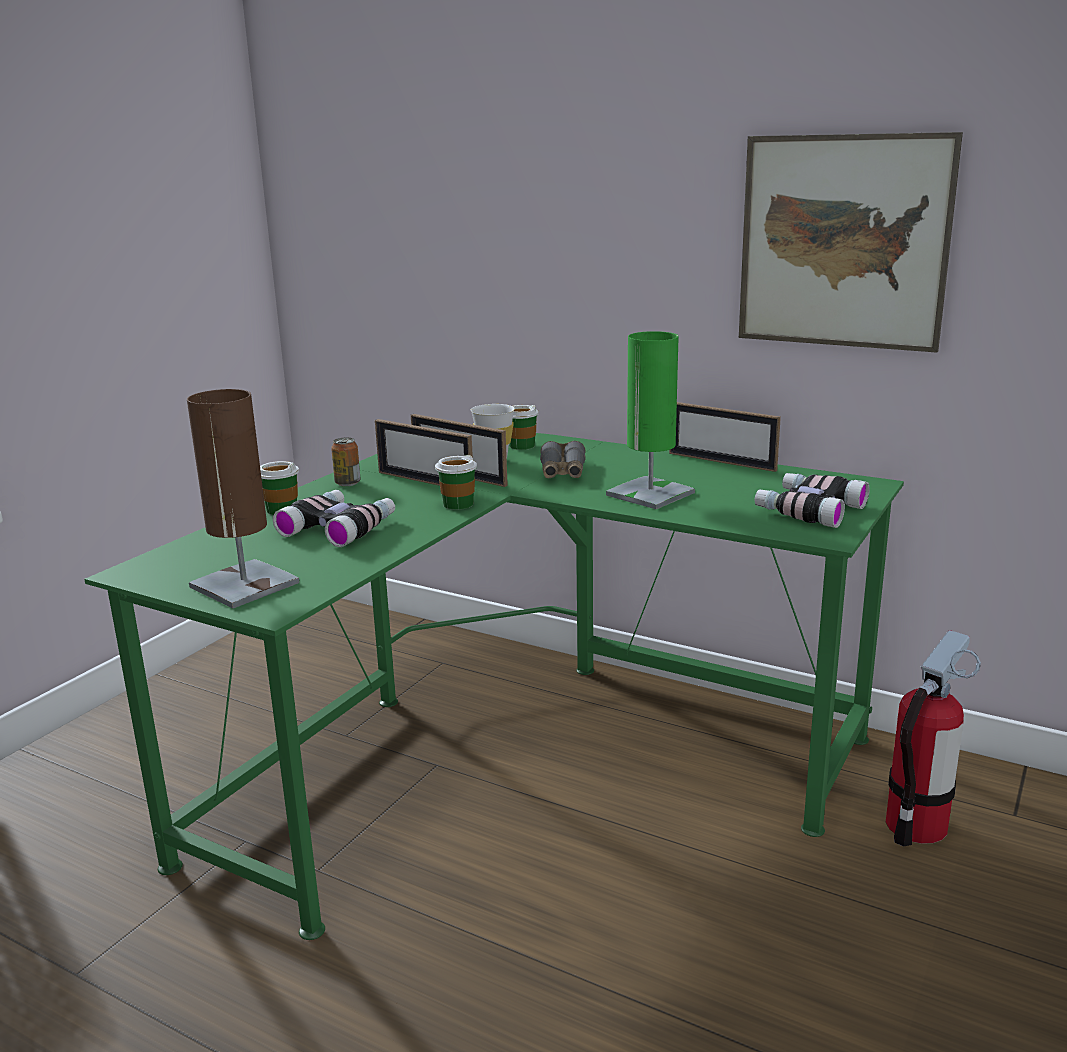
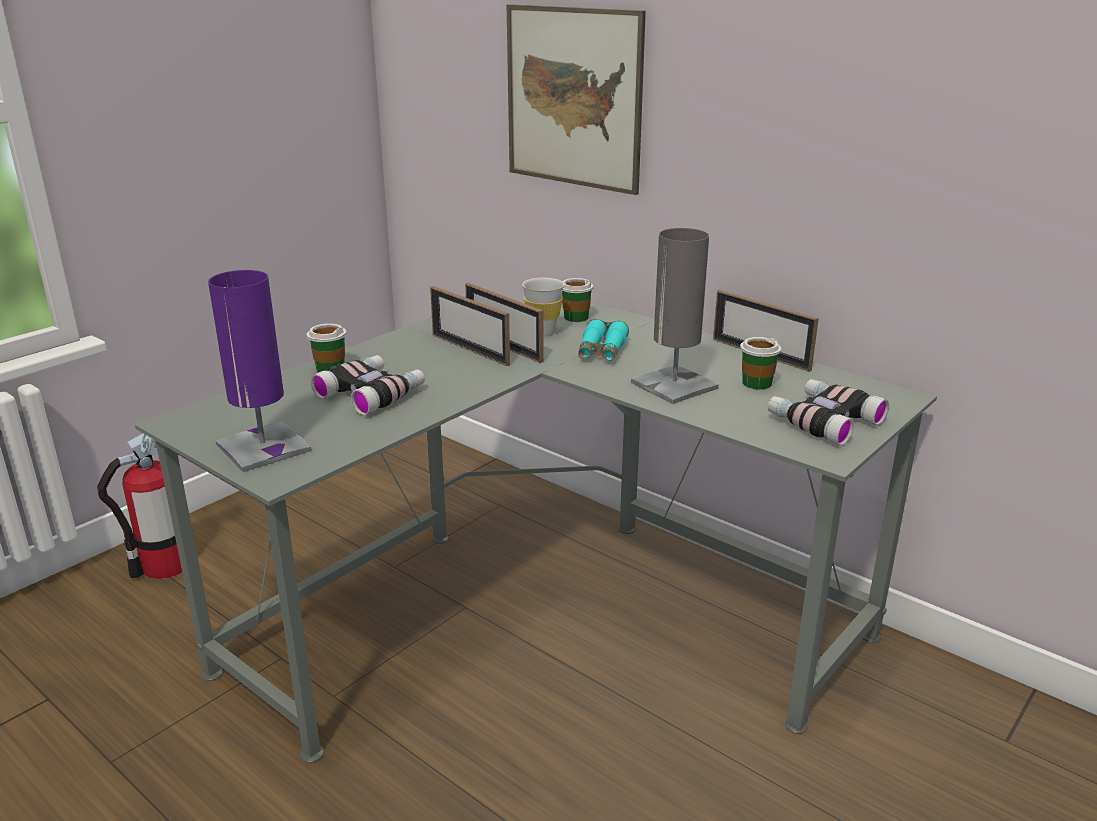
camera: 10 degrees right, 5 degrees up
(244, 585) = (263, 447): brown table lamp -> purple table lamp
(347, 483) = (400, 344): can -> none
(458, 504) = (488, 379): cup -> cup (756, 383)
(520, 754) = (542, 607): green desk -> grey desk
(562, 472) = (601, 351): grey binoculars -> turquoise binoculars
(650, 494) = (674, 385): green table lamp -> grey table lamp
(843, 242) = (898, 147): picture -> picture (573, 98)
(916, 825) = (901, 736): fire extinguisher -> fire extinguisher (165, 566)

